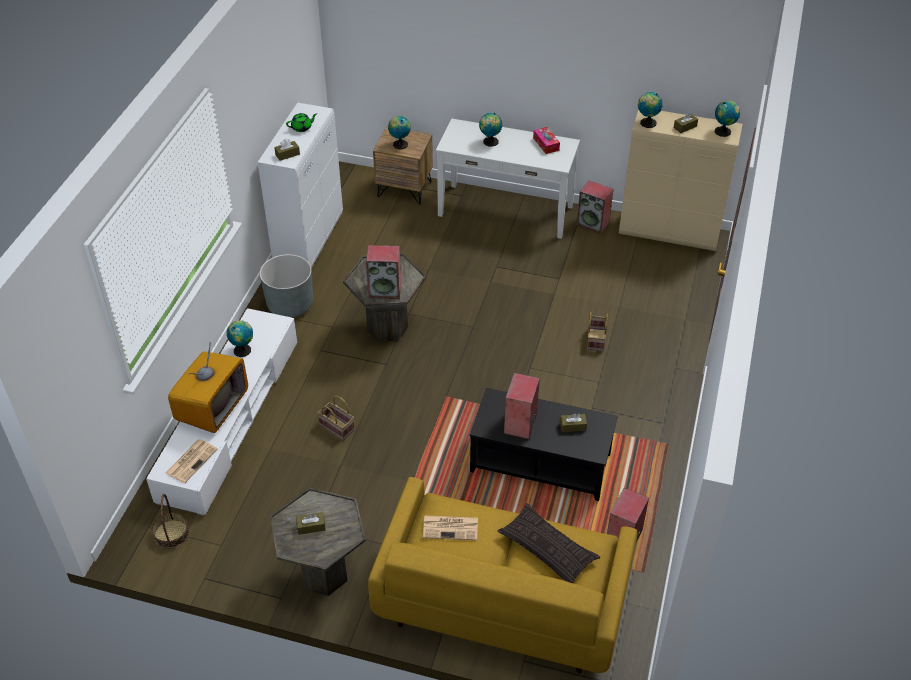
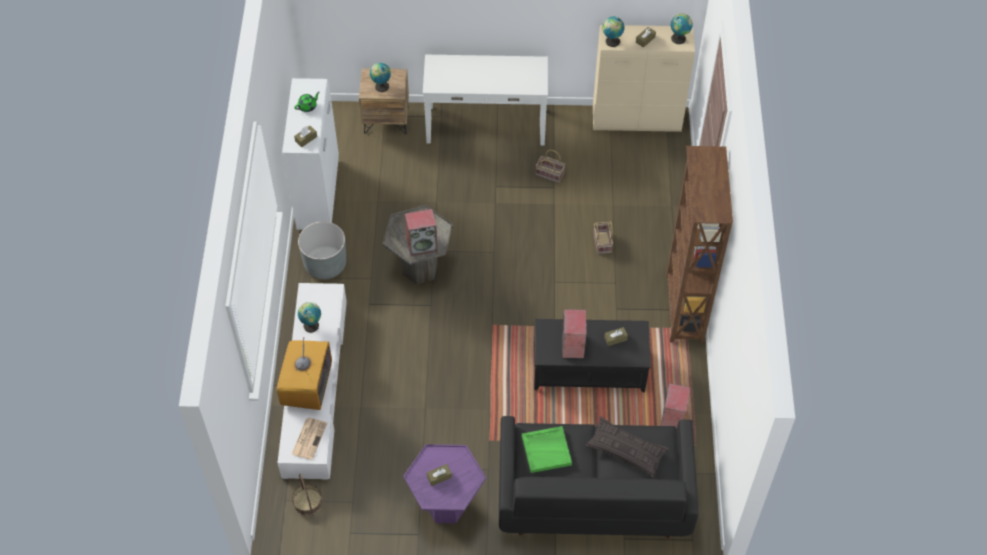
camera: 15 degrees left, 10 degrees up
(324, 575) = (446, 507): grey side table -> purple side table
(338, 427) = (411, 374): basket -> basket (550, 174)
(451, 527) = (546, 450): newspaper -> green tray
(490, 142) = (469, 75): globe -> none
(502, 600) = (593, 493): yellow sofa -> black sofa
(546, 144) = (519, 67): tissue box -> none
(593, 223) = (568, 123): speaker -> none
(670, 424) = (683, 309): none -> brown bookcase

